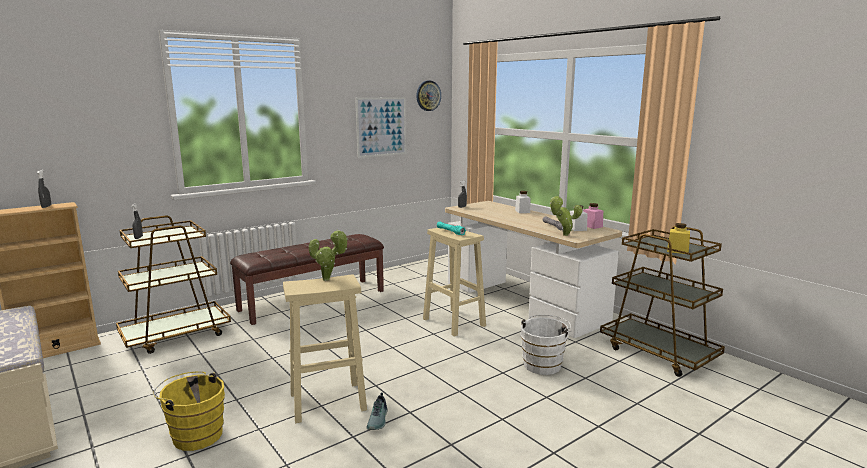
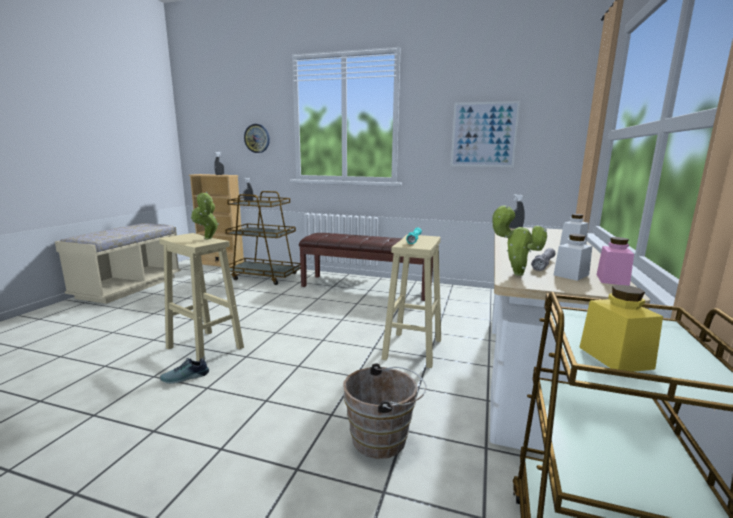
camera: 55 degrees right, 0 degrees up
(195, 435) = (139, 325): yellow bucket -> none
(428, 95) = (557, 98): wall clock -> wall clock (257, 138)
(543, 364) = (384, 439): white bucket -> brown bucket

